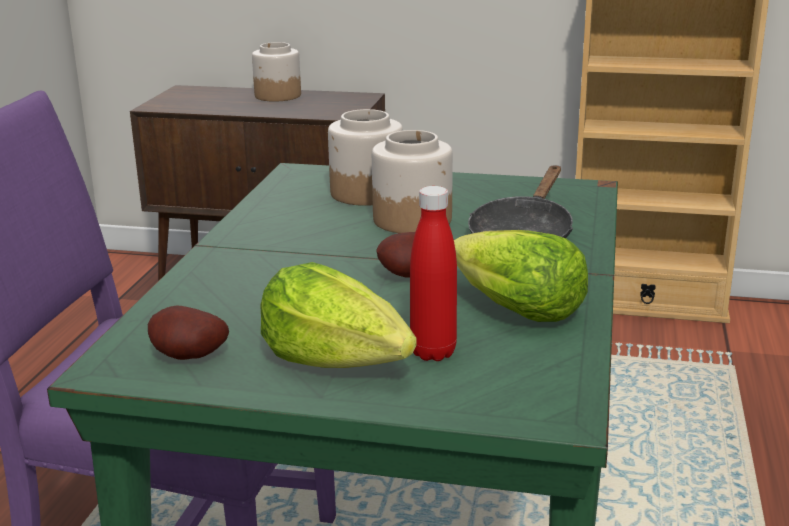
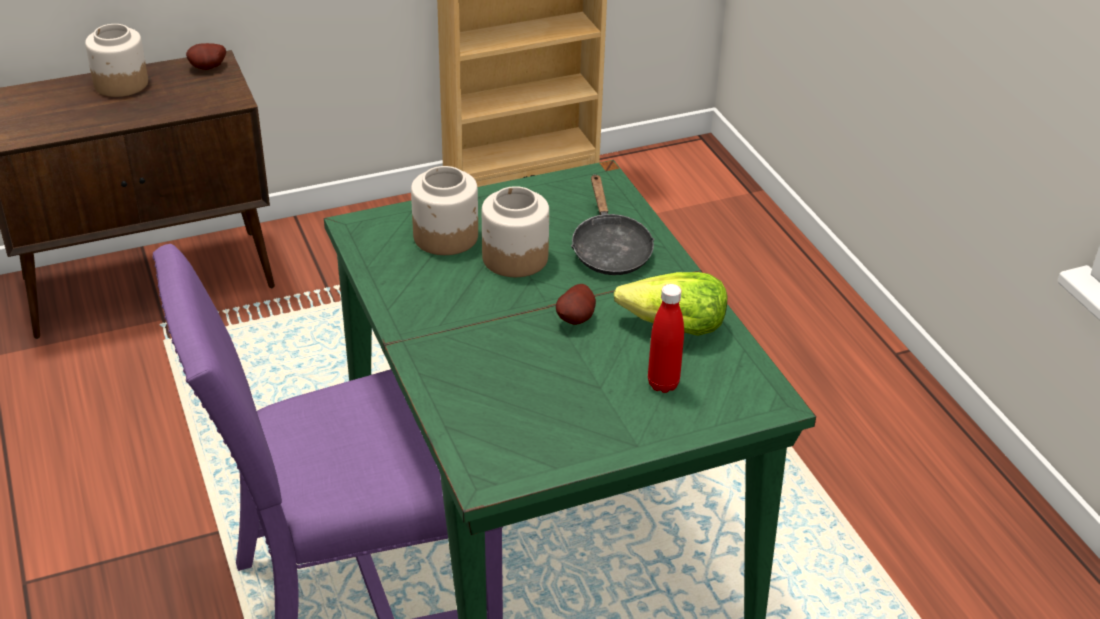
camera: 35 degrees left, 15 degrees up
(187, 358) = (522, 451): potato -> potato (208, 68)
(337, 360) = (615, 414): lettuce -> none

